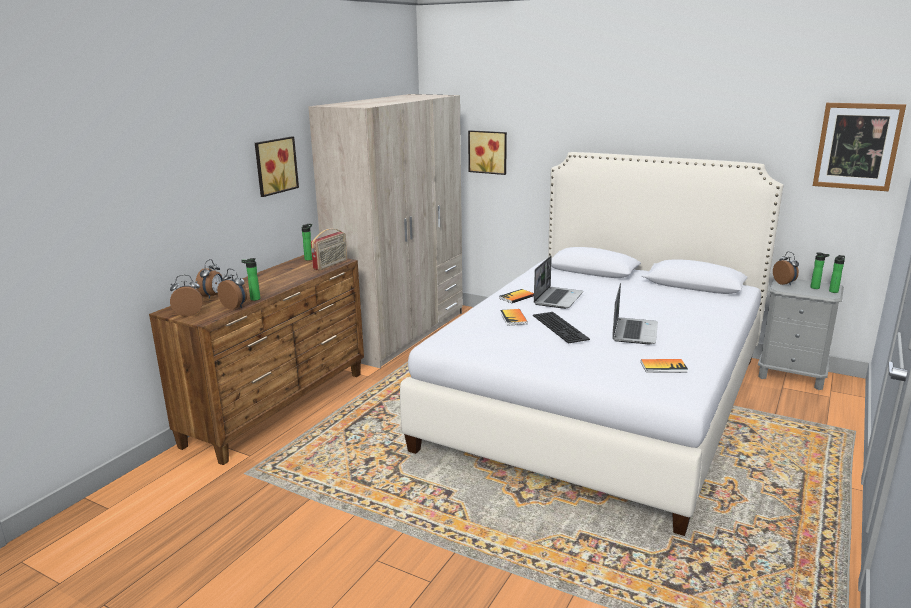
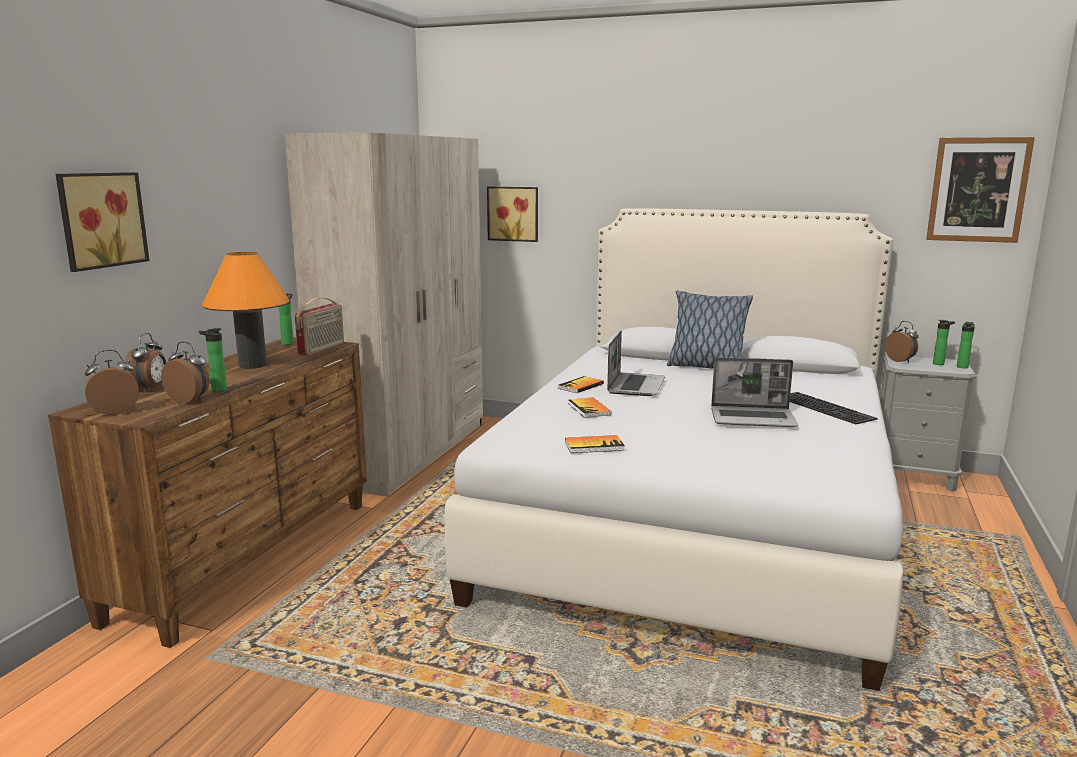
camera: 10 degrees left, 5 degrees down
(274, 165) = (238, 210): picture -> picture (100, 220)
(281, 278) = (252, 365): none -> orange table lamp
(561, 327) = (658, 416): keyboard -> keyboard (826, 407)
(621, 283) = (705, 367): none -> pillow
(634, 332) = (753, 418): laptop -> laptop turned 90 degrees clockwise
(663, 367) = (816, 457): book -> book (594, 446)

